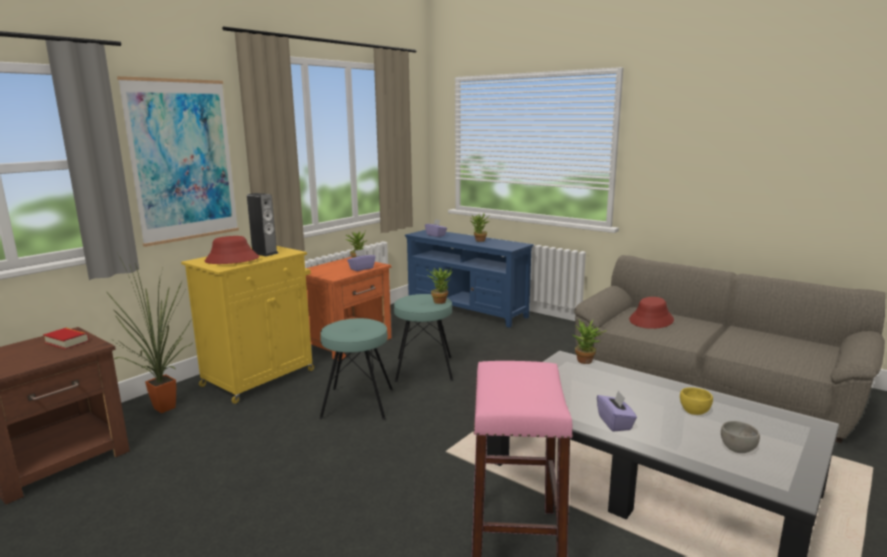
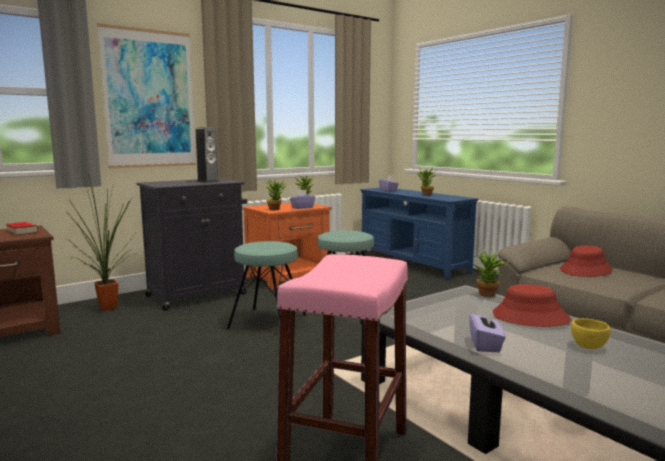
camera: 15 degrees right, 5 degrees down
(232, 260) = (176, 183): red hat -> red hat (530, 317)
(260, 377) = (198, 295): yellow cabinet -> black cabinet
(440, 301) = (362, 235): potted plant -> potted plant (275, 209)
(738, 449) = (625, 385): grey bowl -> none

